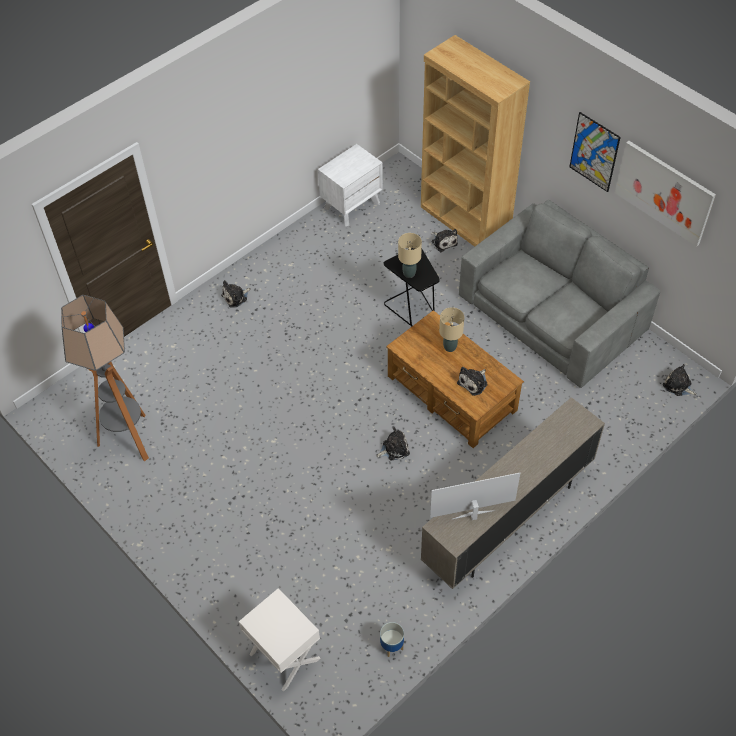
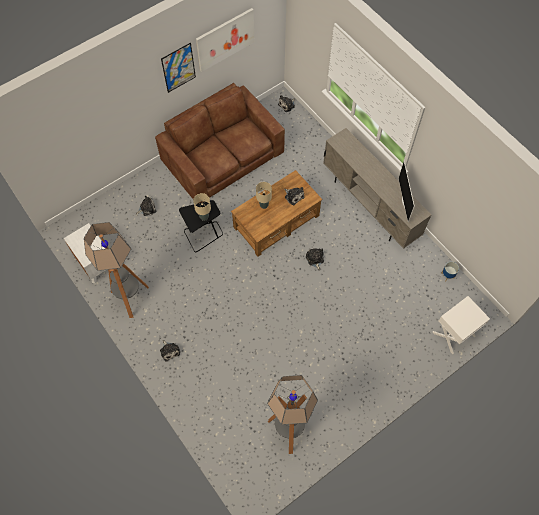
camera: 85 degrees left, 10 degrees up
(306, 247) = (130, 298): none -> floor lamp
(464, 221) = (130, 193): brown bookcase -> none
(553, 314) = (222, 156): grey sofa -> brown sofa

